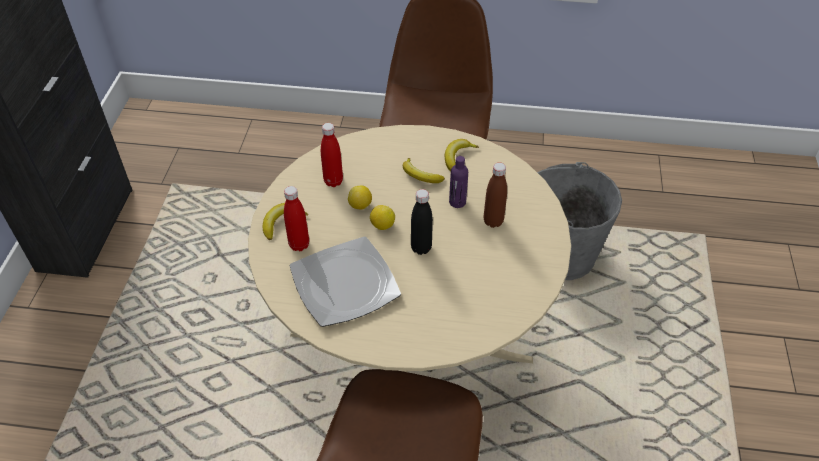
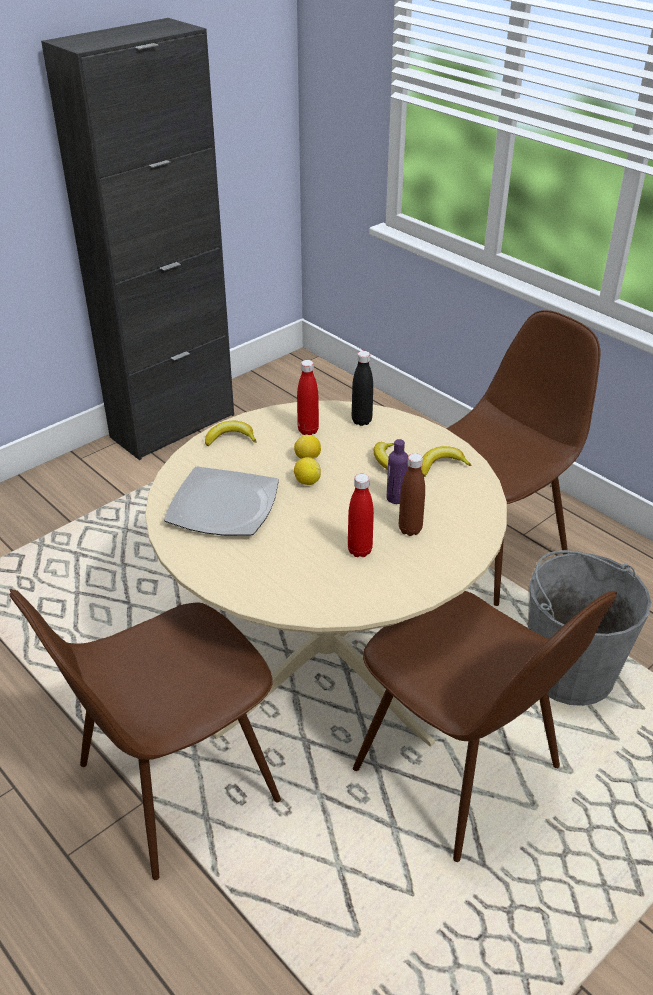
camera: 40 degrees right, 10 degrees down
(299, 245) = (224, 460): red bottle -> red bottle (359, 551)
(421, 248) = (318, 515): black bottle -> black bottle (361, 421)
(564, 367) = (460, 772): none -> brown chair

